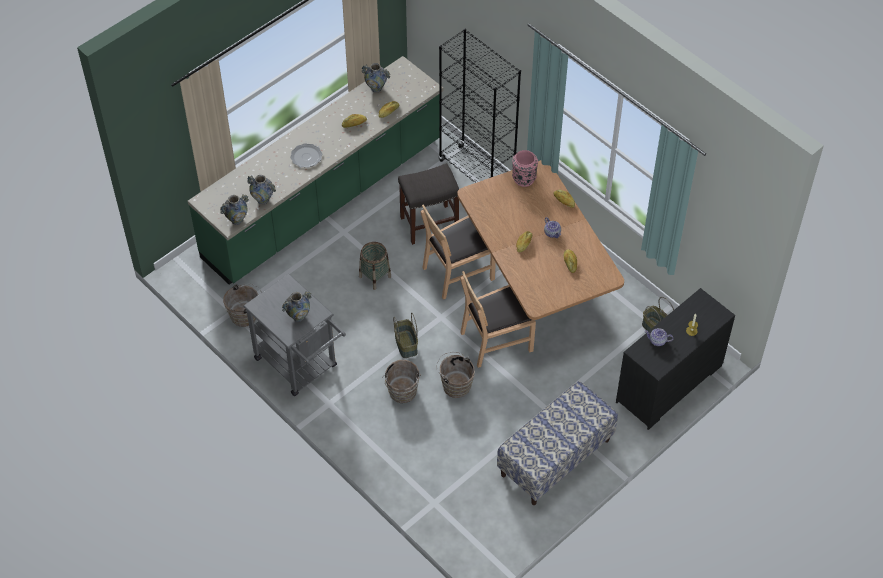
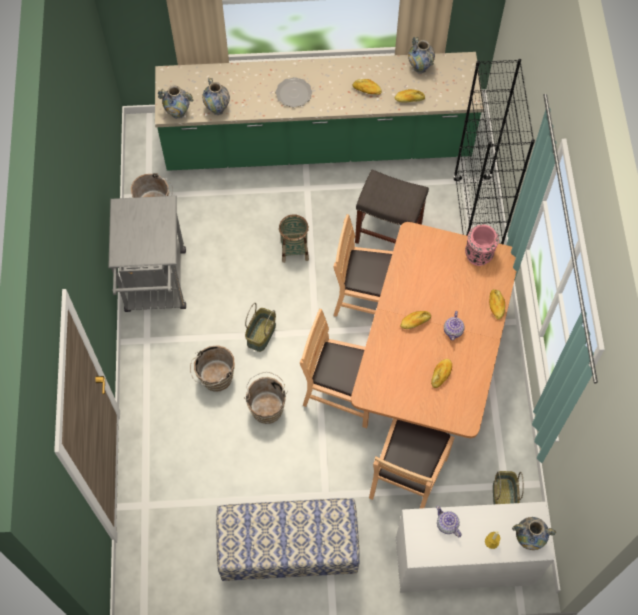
camera: 40 degrees right, 10 degrees up
(298, 316) = (144, 244): vase -> vase (528, 539)
(586, 361) = (407, 476): none -> brown chair
(669, 384) = (463, 563): black dresser -> white dresser

